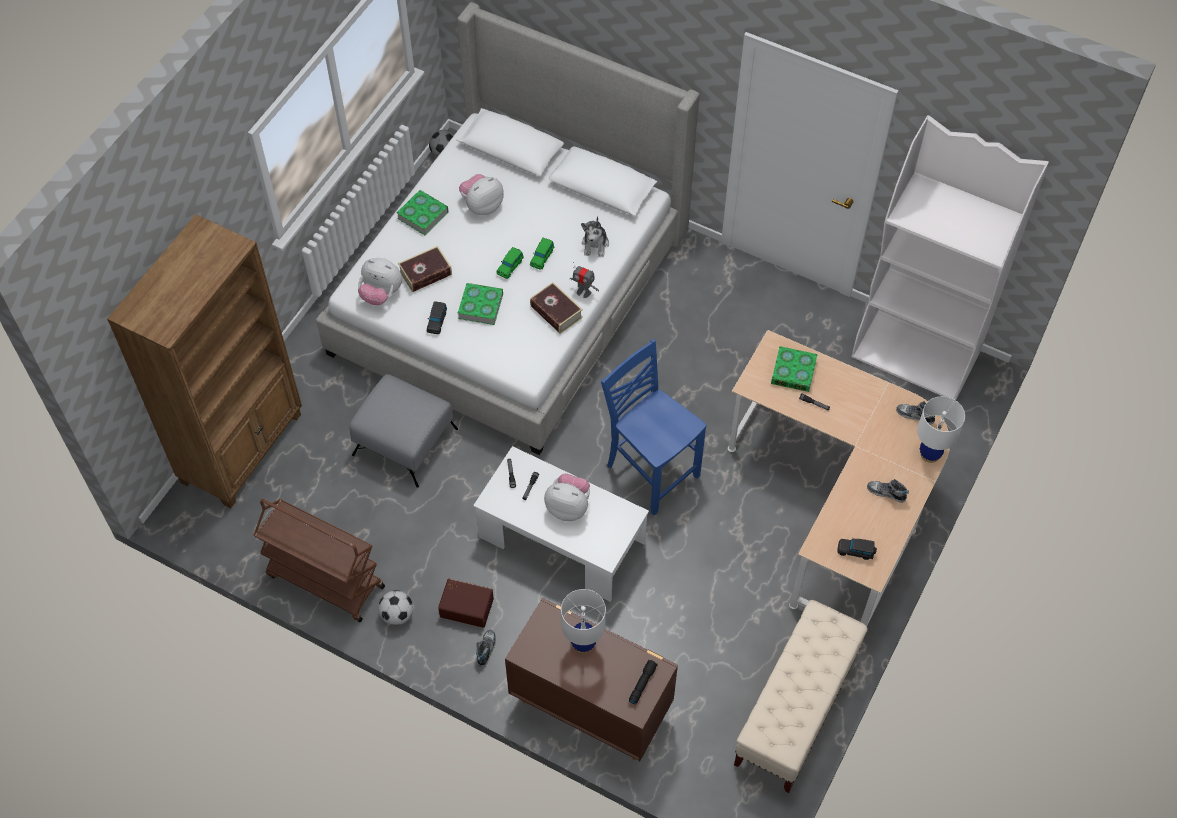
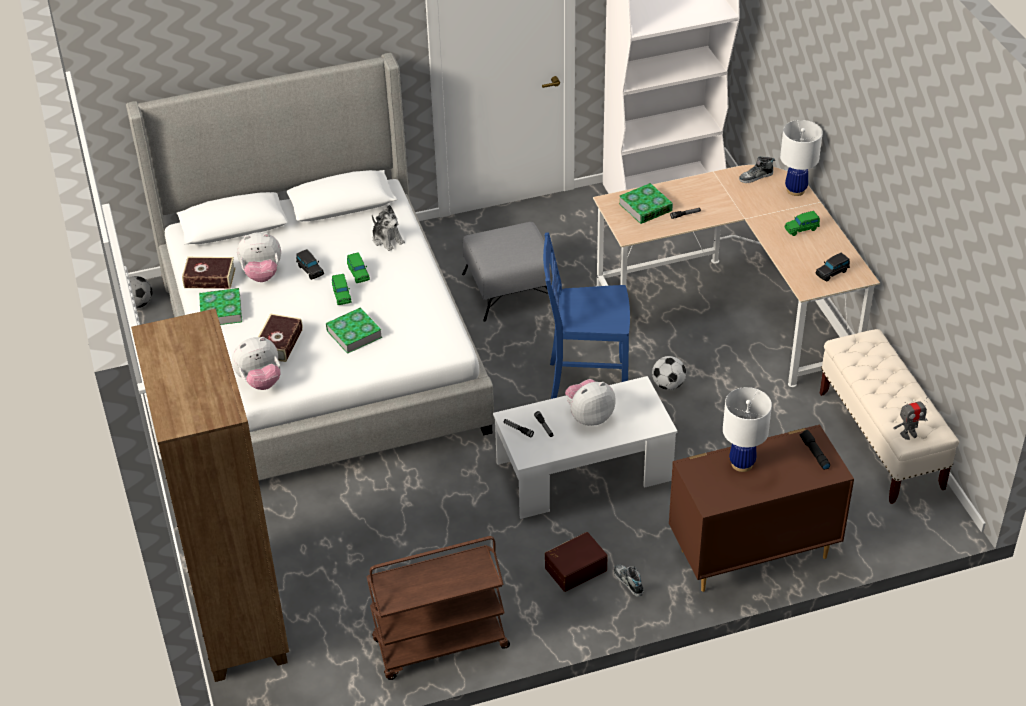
camera: 45 degrees left, 15 degrees down
(397, 615) = (530, 618): football -> football (668, 385)
(405, 442) = (374, 505): grey ottoman -> grey ottoman (510, 289)
(437, 321) = (333, 366): black toy car -> black toy car (310, 270)
(482, 206) = (262, 274): plush toy -> plush toy turned 105 degrees counterclockwise
(556, 312) = (418, 297): book -> book (209, 278)
(583, 292) = (421, 272): toy robot -> toy robot (908, 434)
(886, 493) = (802, 229): shoe -> green toy car

